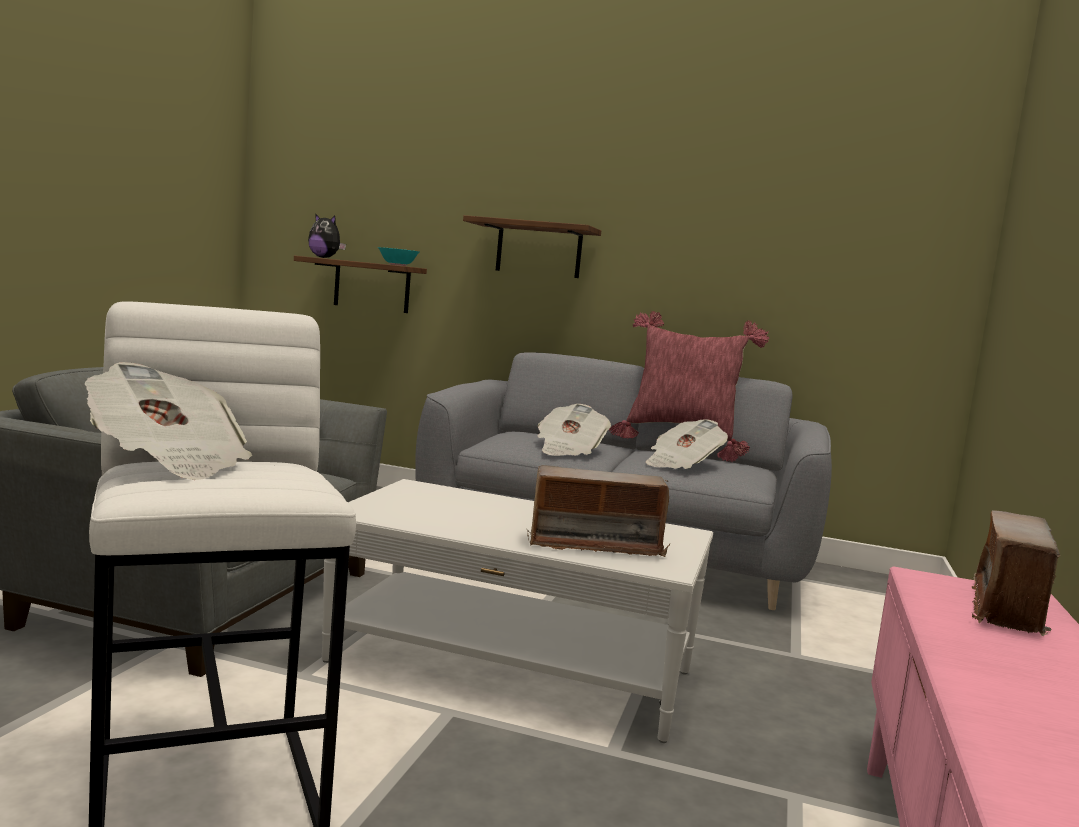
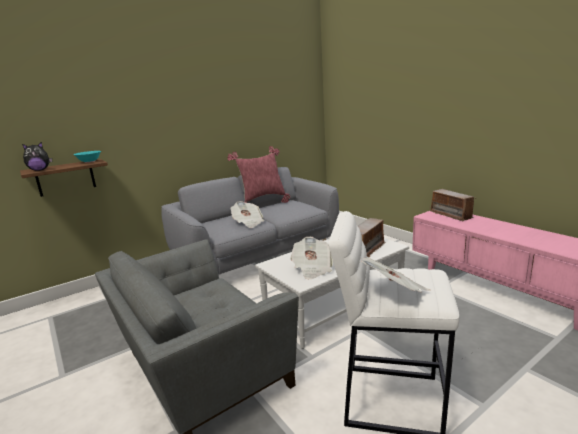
camera: 50 degrees left, 10 degrees up
(539, 250) = (163, 134): shelf -> none
(681, 465) = (286, 210): newspaper -> newspaper (312, 268)

